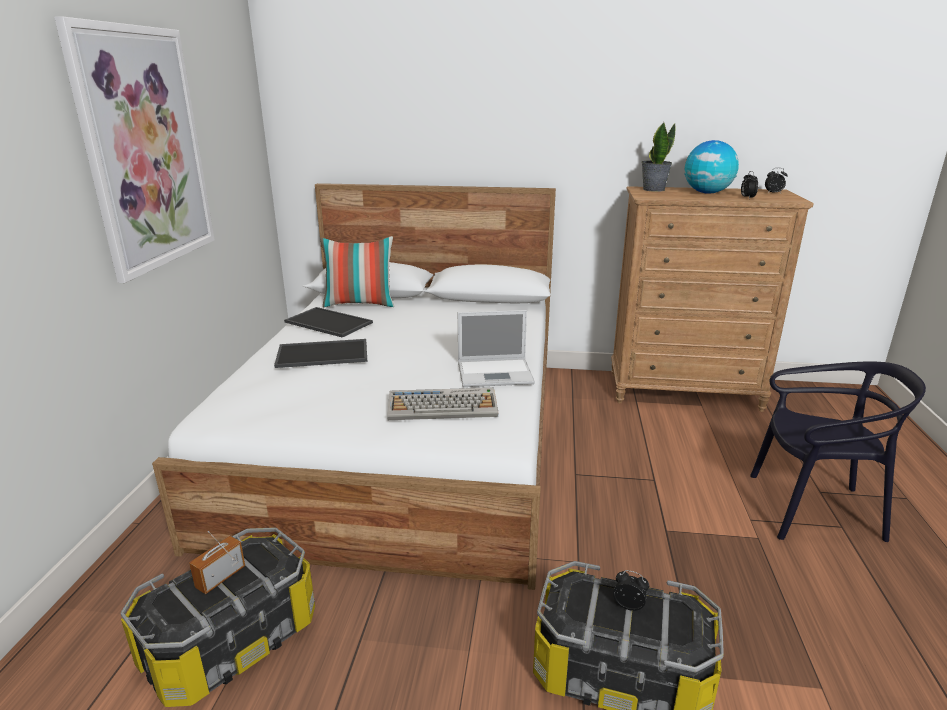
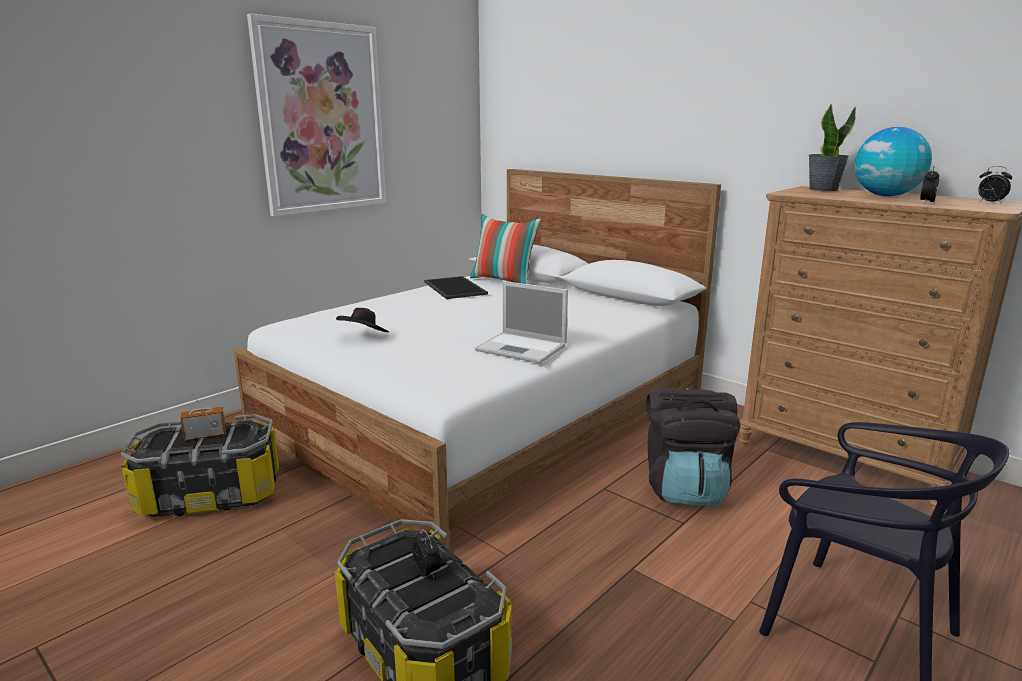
camera: 35 degrees right, 5 degrees down
(323, 353) = (409, 304): tray -> none
(335, 403) = (364, 336): none -> black hat
(443, 406) = (434, 358): keyboard -> none
(624, 451) = (685, 488): none -> black backpack

